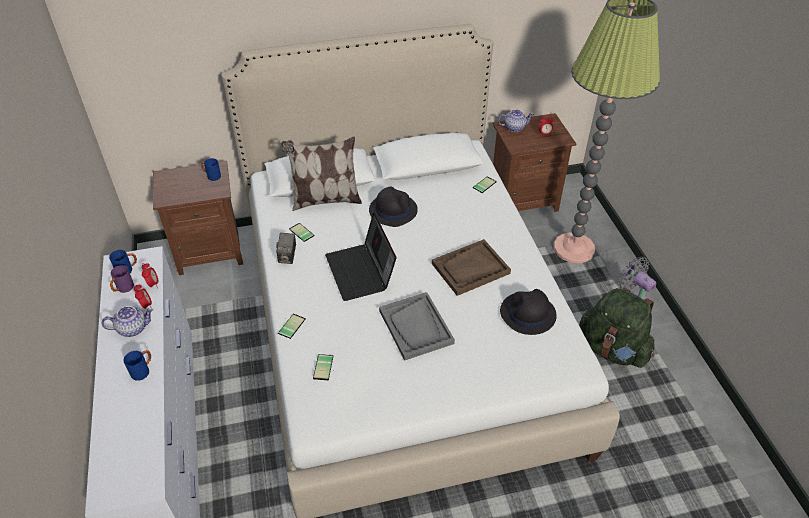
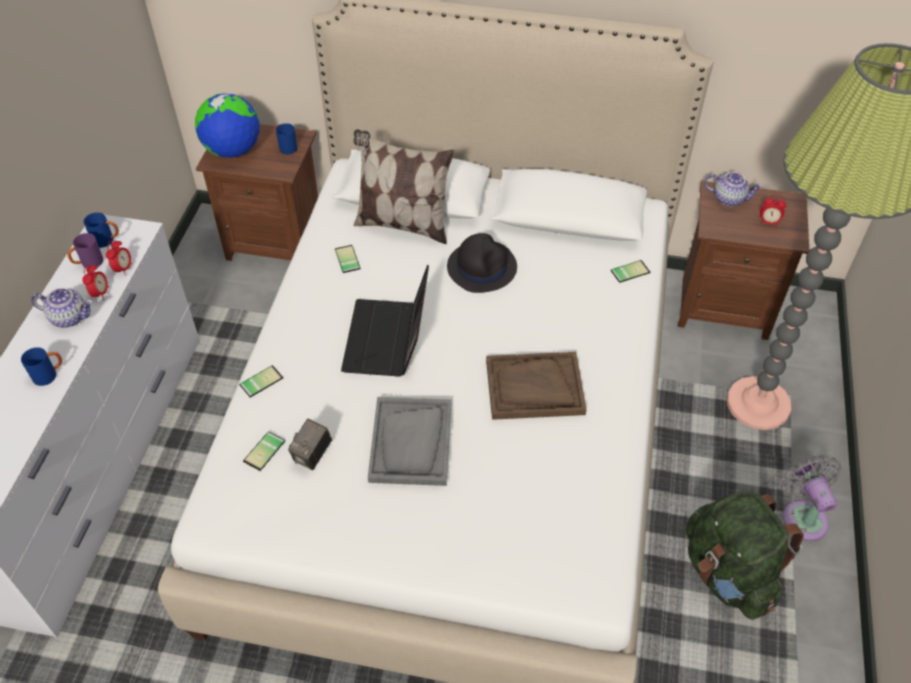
camera: 25 degrees right, 5 degrees up
(174, 189) = (233, 150): none -> globe
(287, 257) = (311, 287): camera -> camera (312, 455)
(527, 314) = (573, 483): black hat -> none

